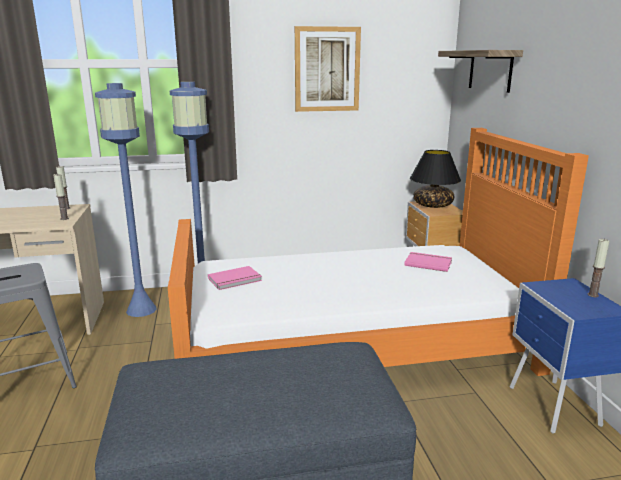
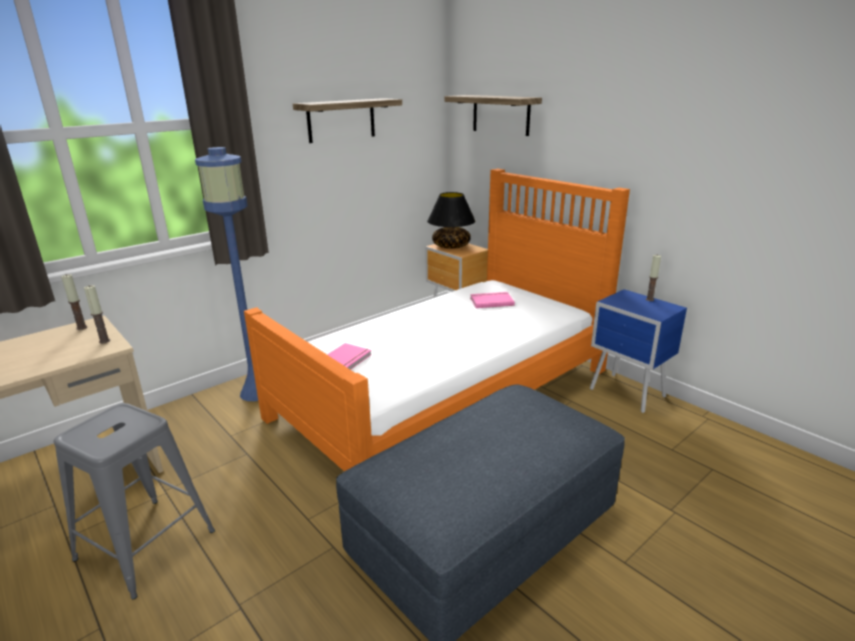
camera: 30 degrees left, 5 degrees up
(142, 310) = (196, 425): blue floor lamp -> none
(327, 69) = (341, 120): picture -> shelf

